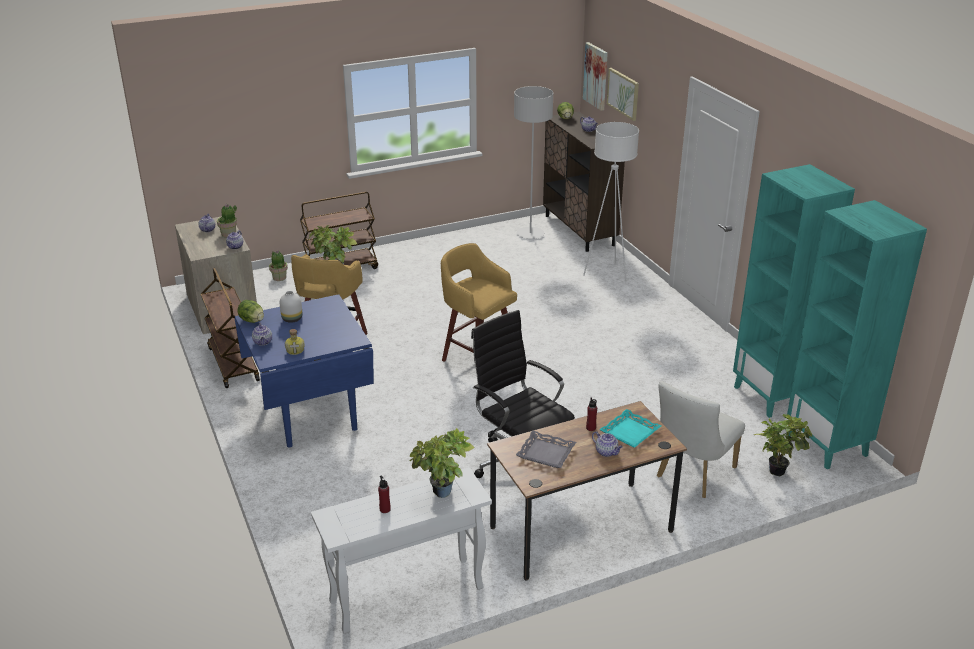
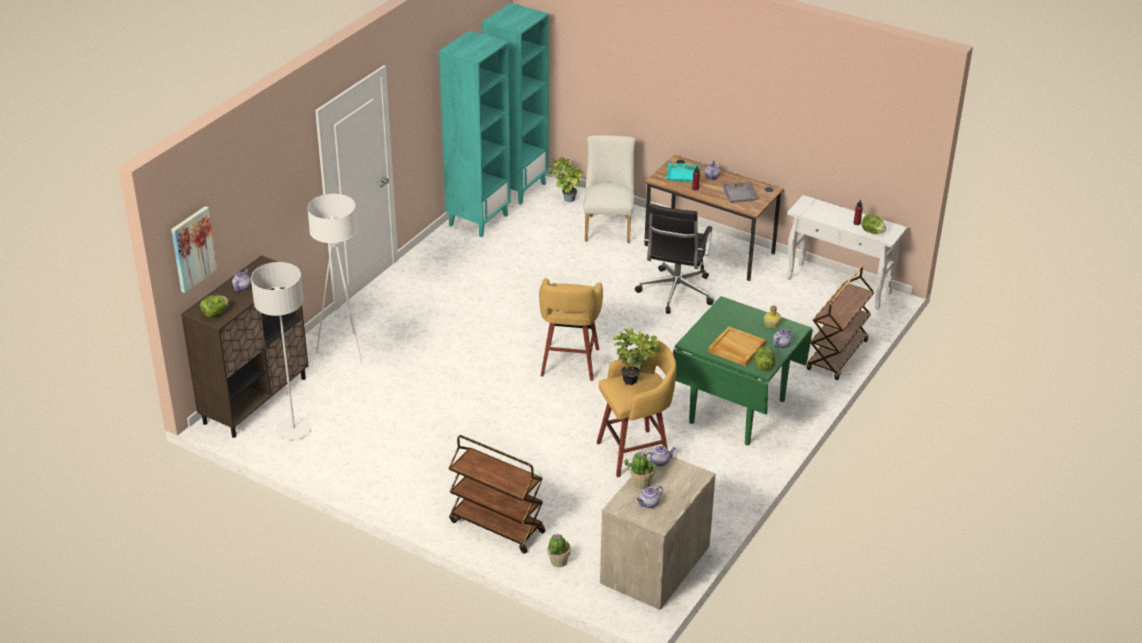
camera: 125 degrees left, 5 degrees up
(233, 364) = (728, 495): brown cart -> brown cart (837, 356)
(292, 318) = (736, 348): white vase -> beige tray
(311, 413) = (736, 411): blue dining table -> green dining table
(353, 511) = (872, 232): none -> lettuce
(442, 496) = (821, 210): potted plant -> none
(623, 93) = (238, 218): picture -> none
(692, 475) = (608, 227): white chair -> white chair turned 90 degrees counterclockwise

